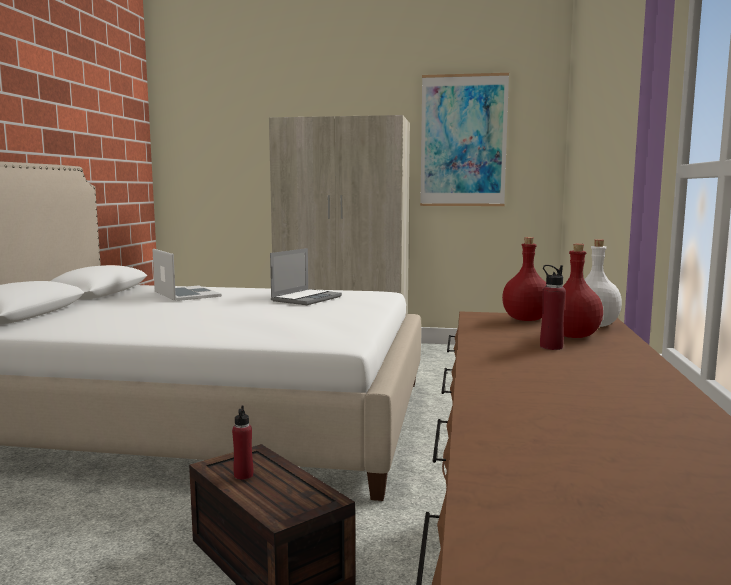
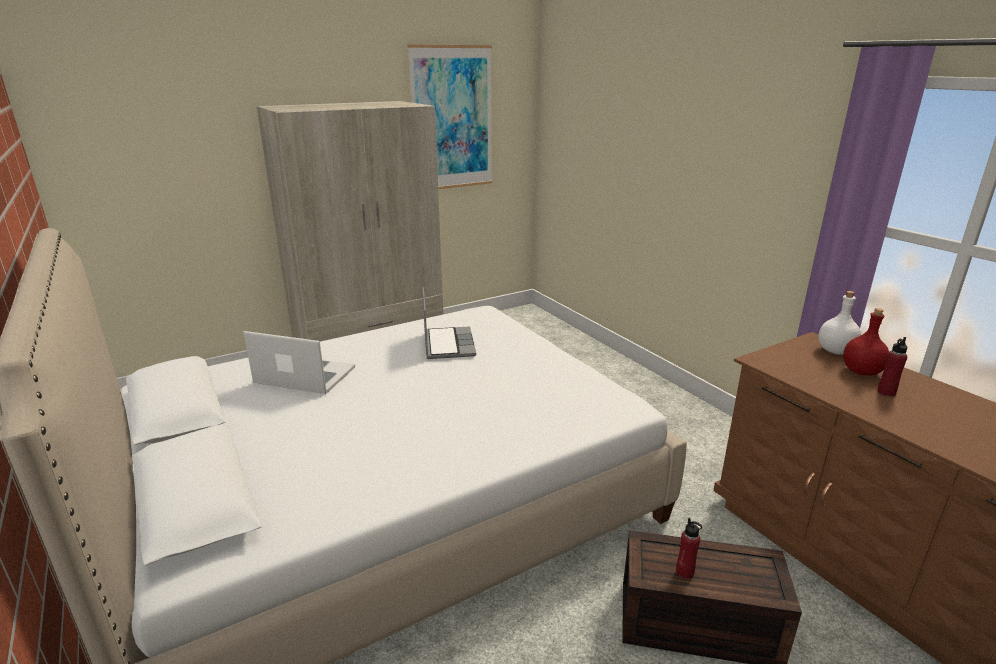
camera: 40 degrees left, 15 degrees up
(525, 319) = (793, 357): red bottle -> none

